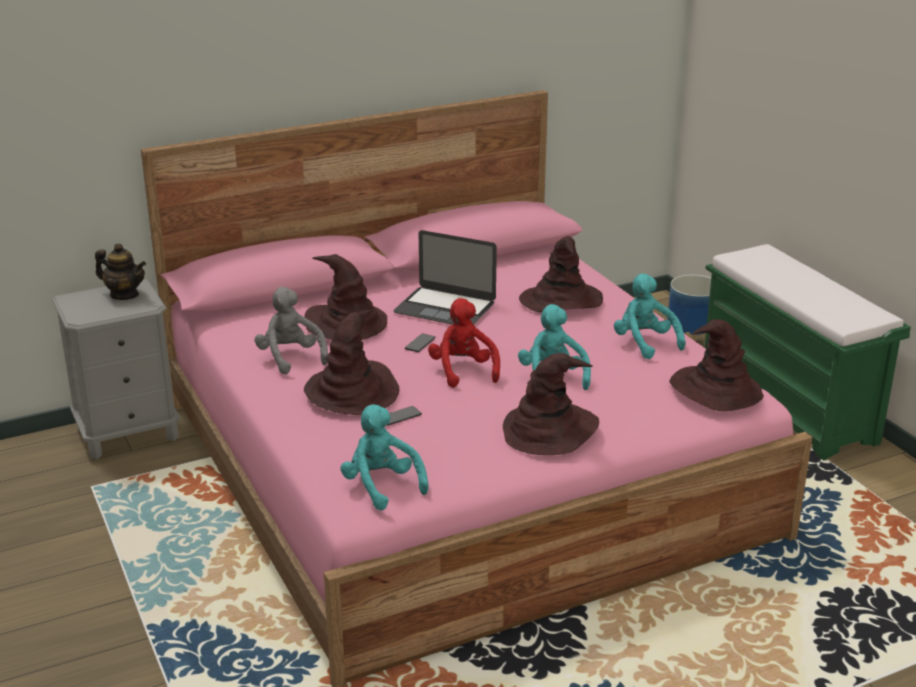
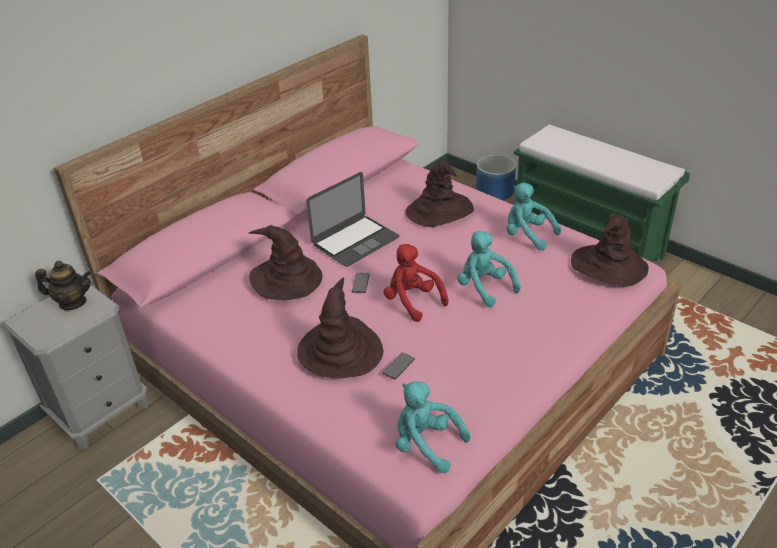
camera: 20 degrees left, 10 degrees up
(290, 358) = (261, 328): grey plush toy -> none
(445, 307) = (355, 241): laptop -> laptop turned 45 degrees counterclockwise
(549, 430) = (519, 342): brown hat -> none

